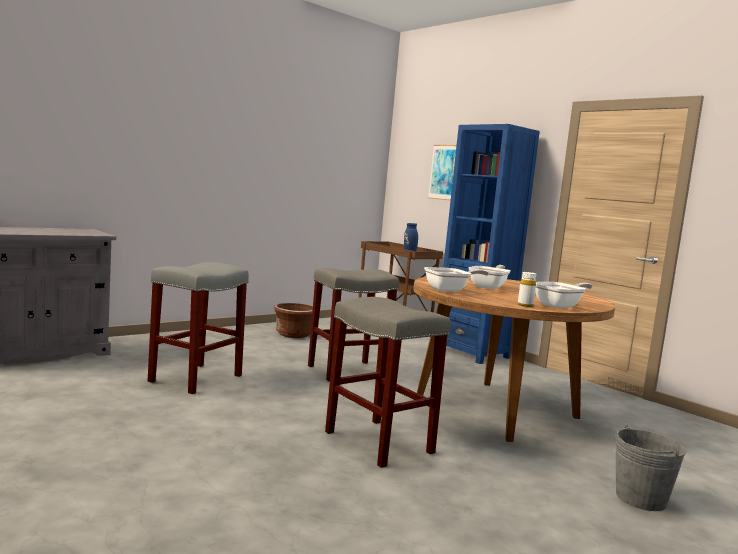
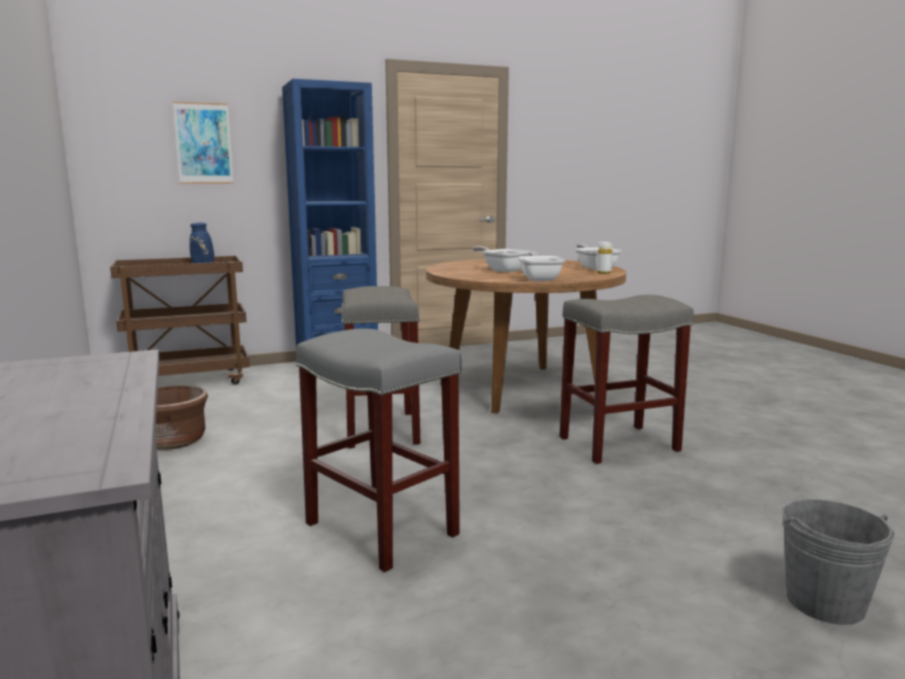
camera: 70 degrees left, 5 degrees up
(640, 498) = (699, 384): grey bucket -> grey bucket (825, 602)

